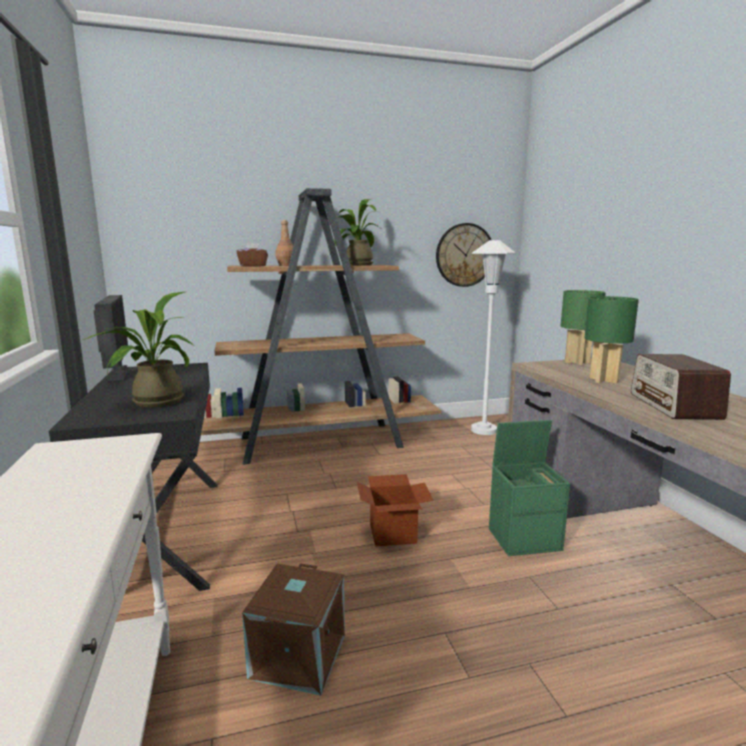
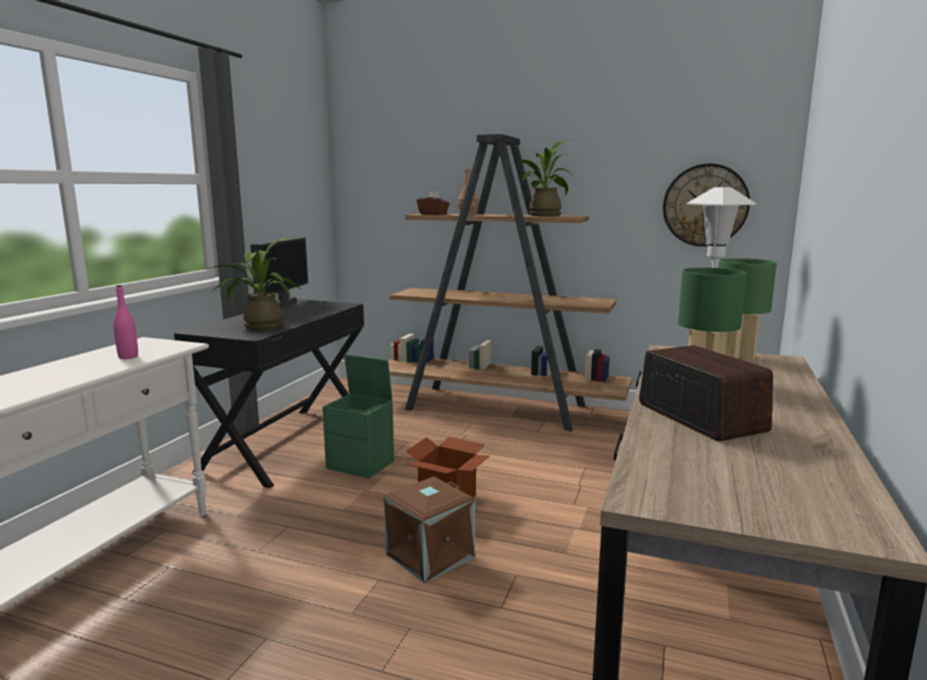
camera: 35 degrees right, 0 degrees up
(92, 473) = (128, 357): none -> pink bottle
(299, 657) = (266, 549): brown storage box -> brown storage box (430, 556)
(525, 538) = (567, 545): green storage box -> green storage box (362, 464)
(674, 406) = (699, 417): radio -> radio turned 120 degrees clockwise

